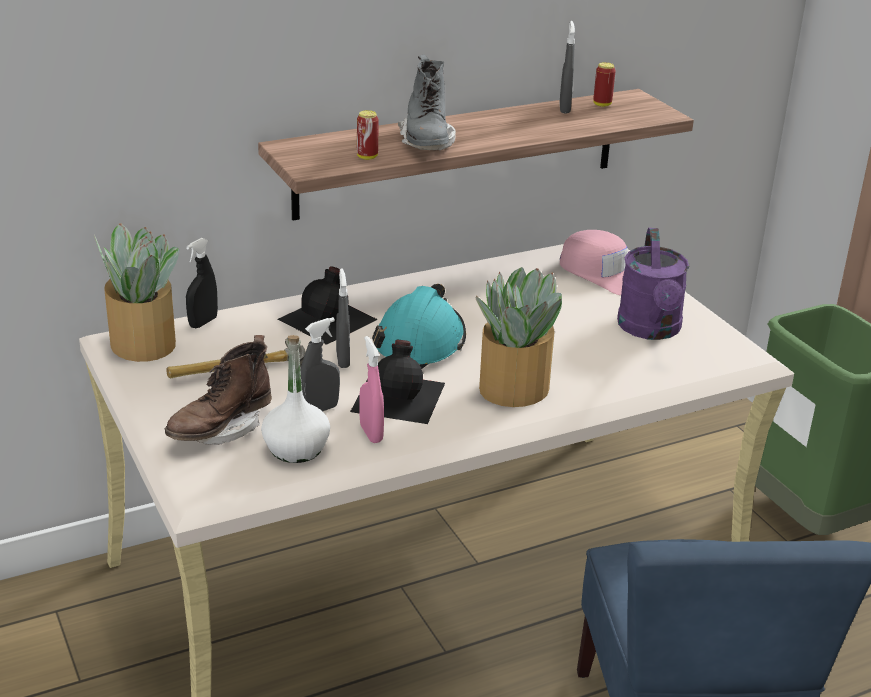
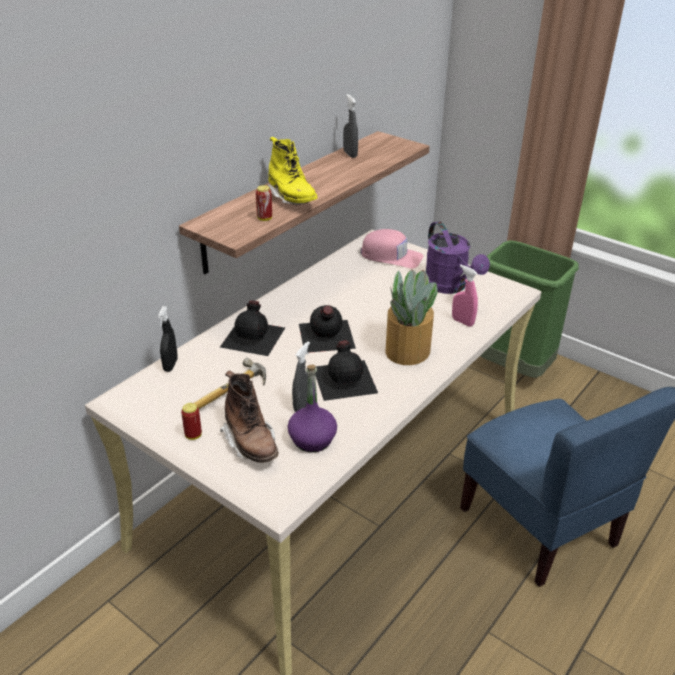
camera: 25 degrees left, 5 degrees up
(143, 343) = (140, 394): potted plant -> none
(221, 429) = (251, 443): brown boot -> brown boot turned 45 degrees counterclockwise
(296, 448) = (312, 440): white bottle -> purple bottle
(343, 360) = (287, 364): grey spray bottle -> none
(371, 433) = (350, 412): pink spray bottle -> pink spray bottle (462, 322)
(420, 342) = (325, 336): turquoise hard hat -> black bottle
(426, 143) = (292, 199): grey boot -> yellow boot
(602, 104) = (369, 146): can -> can (193, 435)

